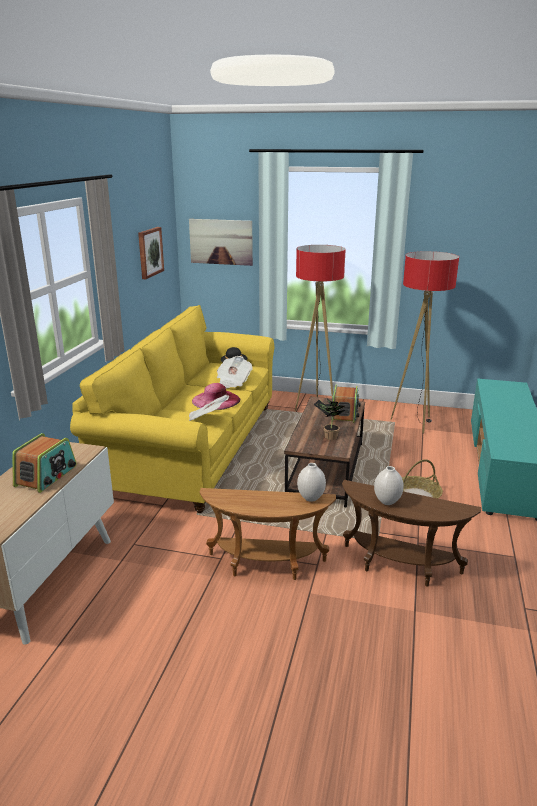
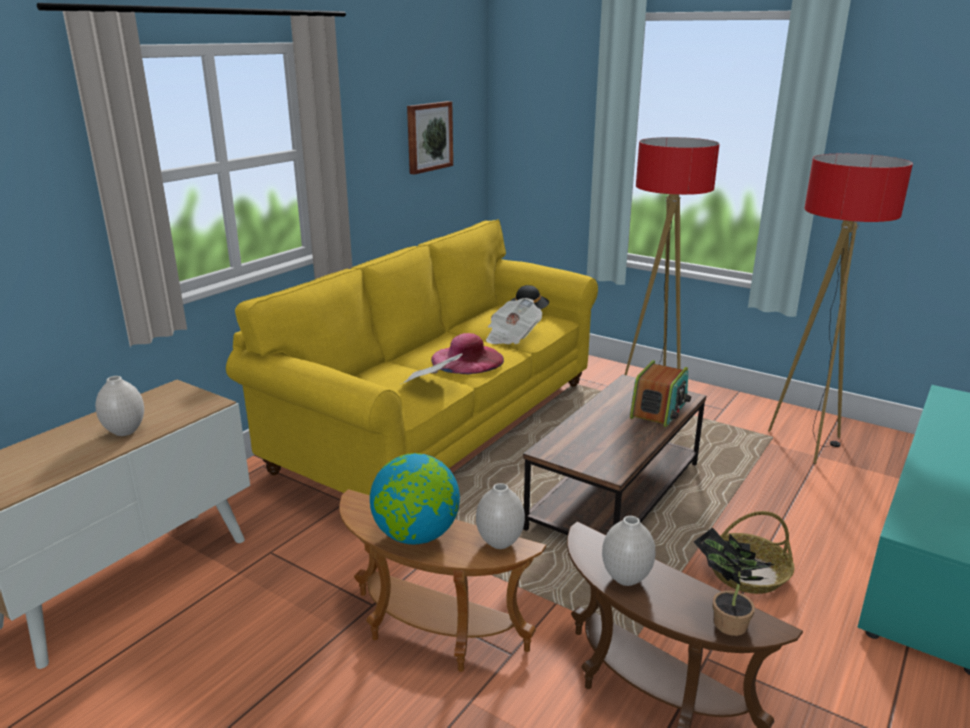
camera: 20 degrees right, 0 degrees up
(46, 476) = (125, 431): radio -> white vase
(221, 242) = (545, 129): picture -> none
(261, 504) = (416, 535): none -> globe
(328, 436) = (609, 442): potted plant -> potted plant (724, 622)

